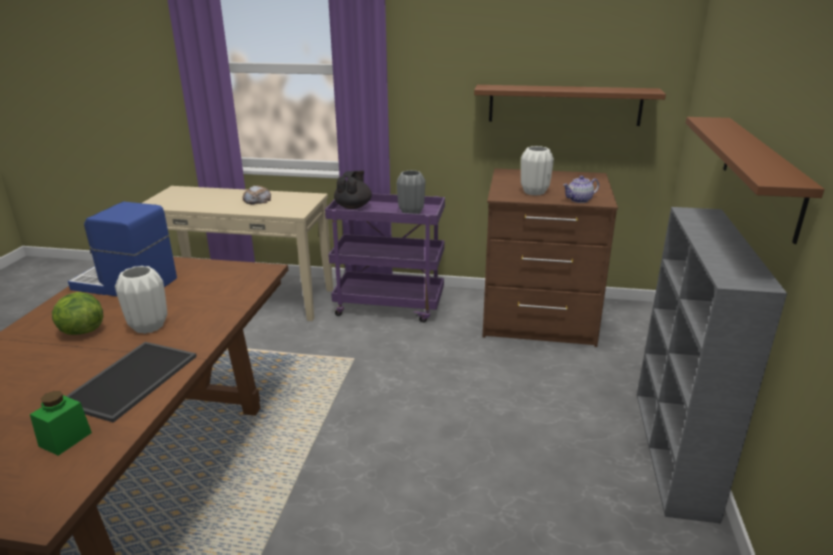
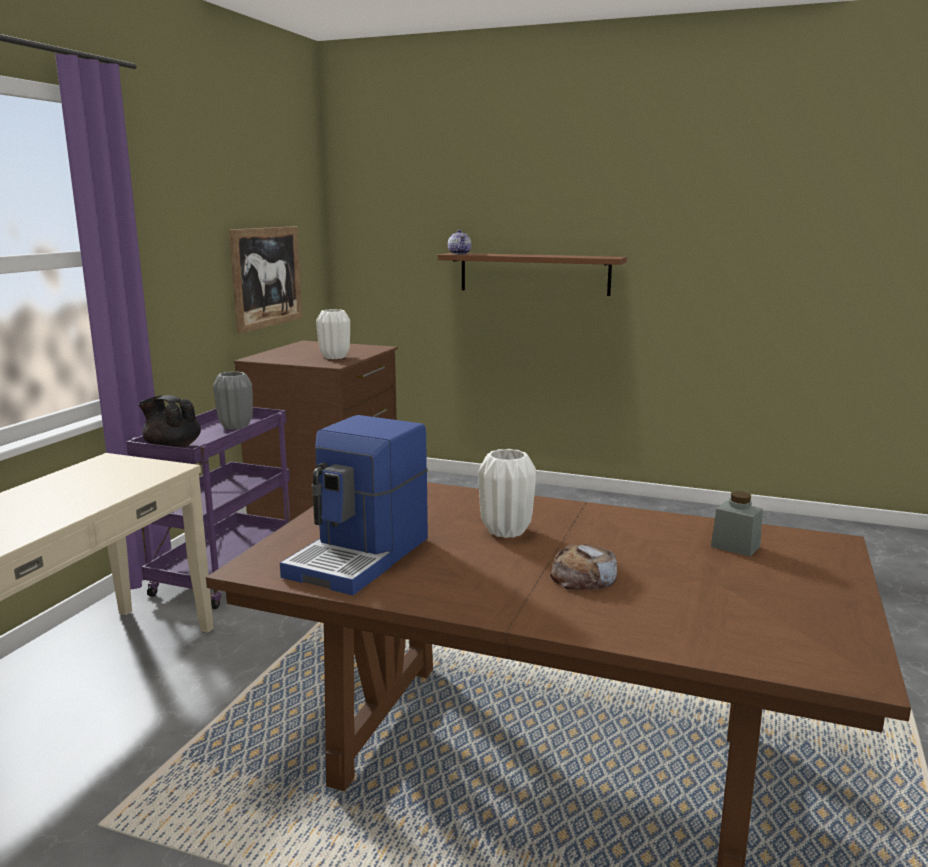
camera: 80 degrees left, 10 degrees down
(65, 439) = (735, 546): green jar -> grey jar
(81, 331) = (506, 568): lettuce -> none
(130, 379) = (625, 530): tray -> none
(257, 200) = (66, 489): bread -> bread (583, 576)
(564, 105) = (266, 277): brown shelf -> picture
(579, 200) = (371, 351): teapot -> teapot (460, 253)
(674, 452) = (548, 492): grey bookcase -> none

